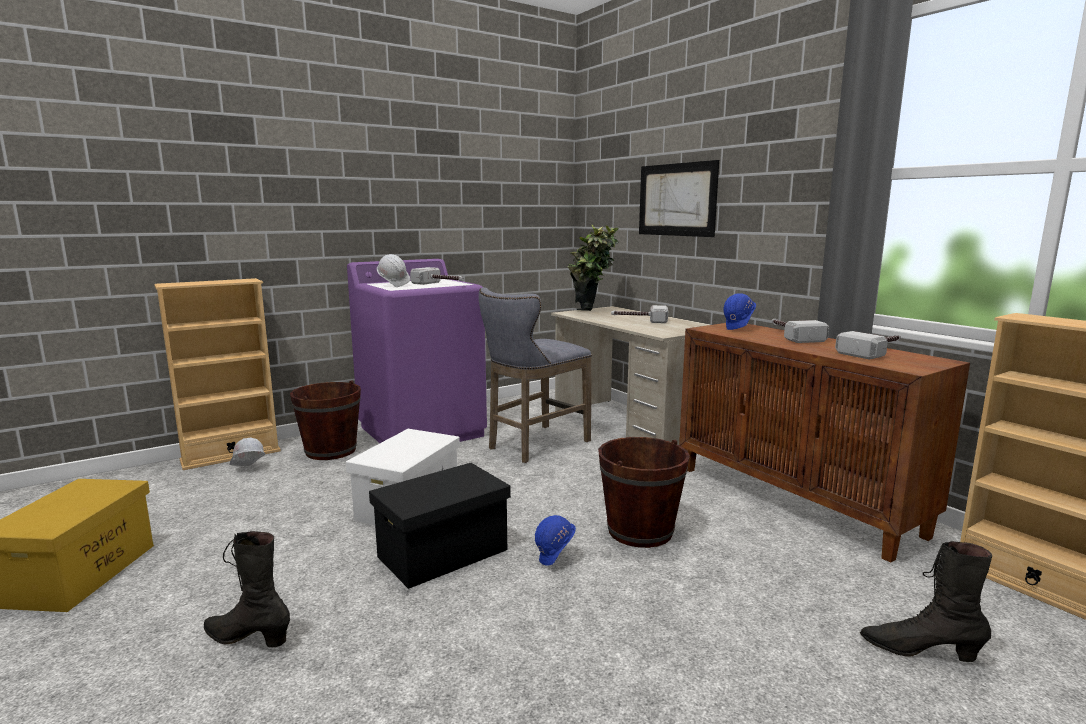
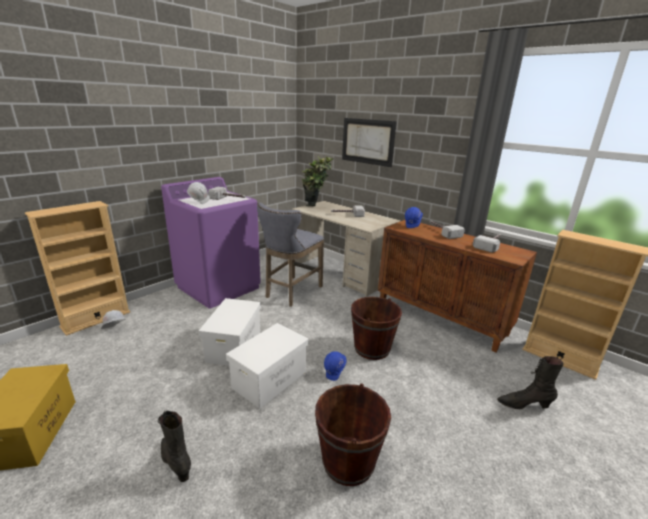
camera: 15 degrees left, 10 degrees up
(248, 638) = (176, 462): black boot -> black boot turned 45 degrees clockwise
(330, 451) = (165, 308): brown bucket -> brown bucket (348, 461)
(442, 554) = (269, 380): black storage box -> white storage box

